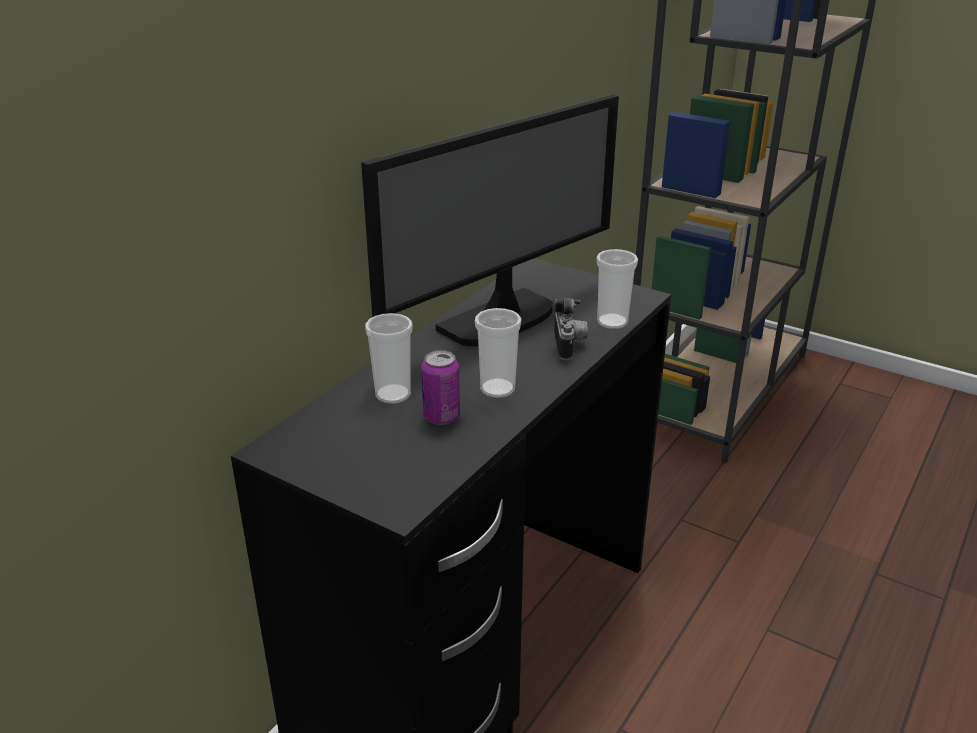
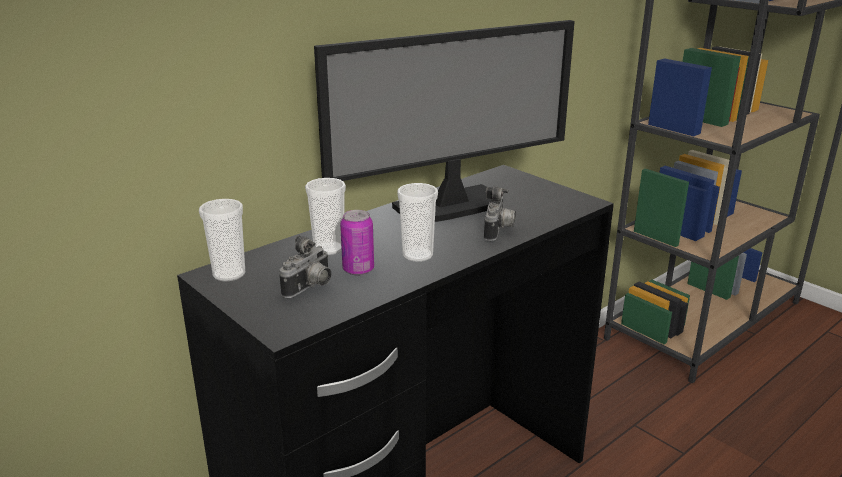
camera: 15 degrees right, 5 degrees down
(400, 449) = (310, 288): none -> camera
(612, 322) = (547, 218): cup -> cup (229, 274)

